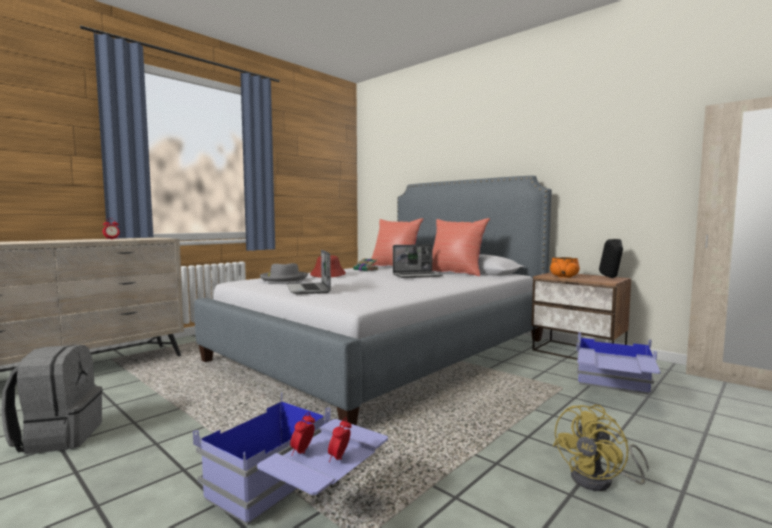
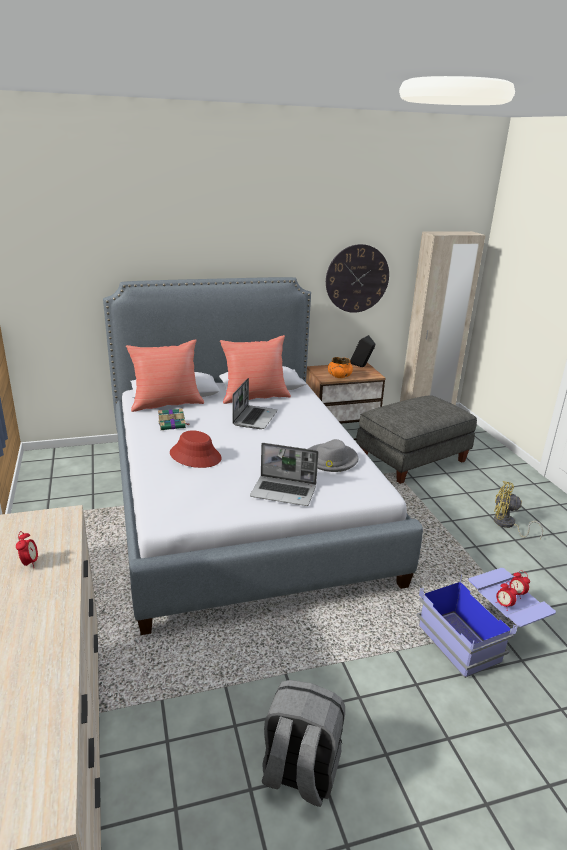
camera: 60 degrees left, 20 degrees up
(284, 278) = (200, 488): grey hat -> grey hat (331, 460)
(600, 481) = (507, 525): yellow fan -> yellow fan turned 120 degrees clockwise
(612, 391) = (412, 460): blue storage box -> grey ottoman
(615, 177) = (357, 278): none -> wall clock

